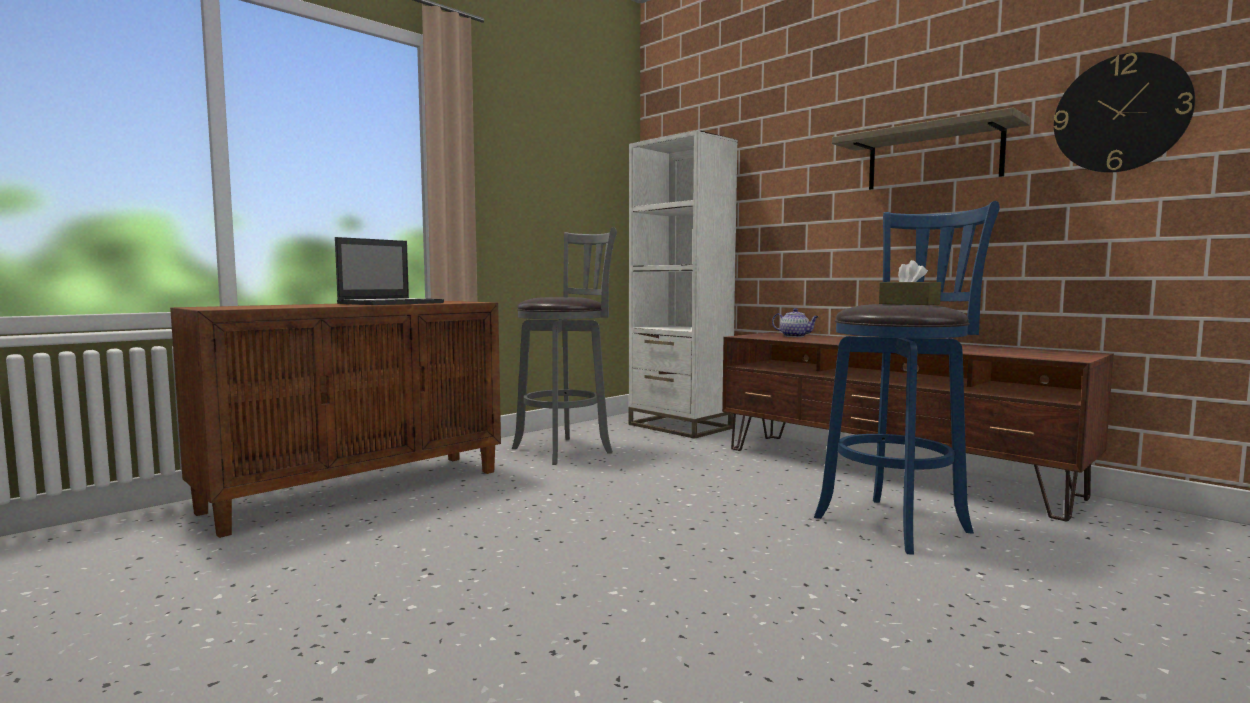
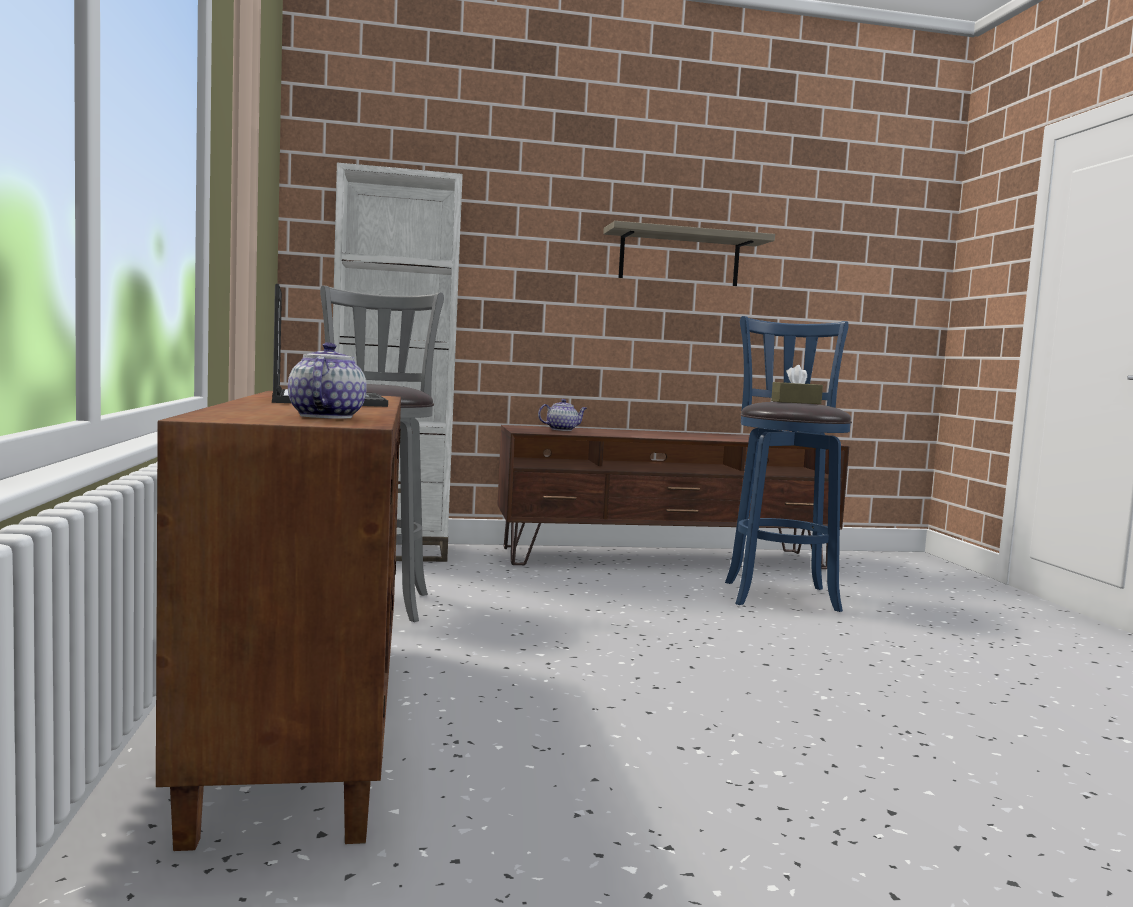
camera: 55 degrees left, 0 degrees up
(254, 307) = (326, 416): none -> teapot
(1120, 114) = (814, 252): wall clock -> none

